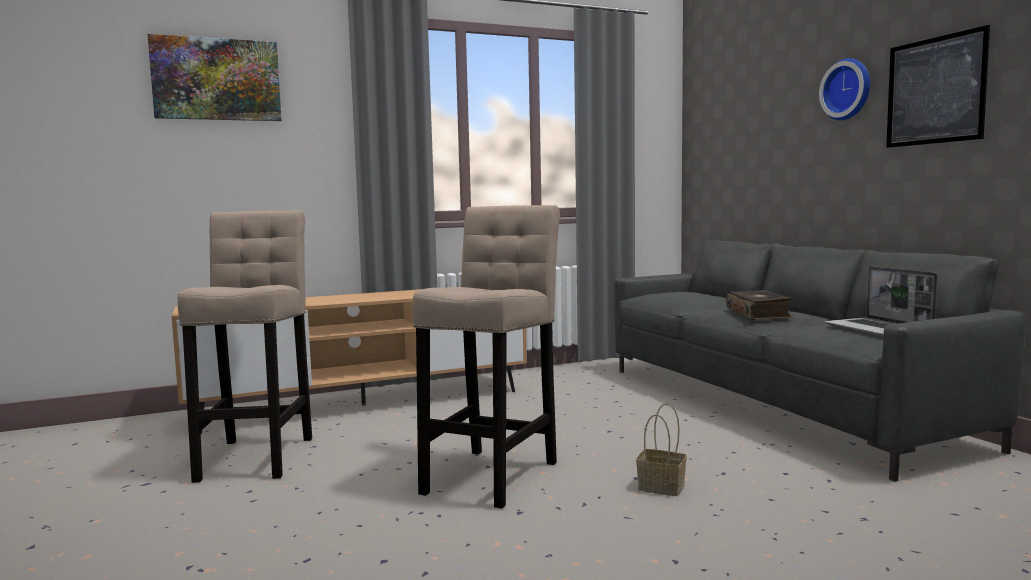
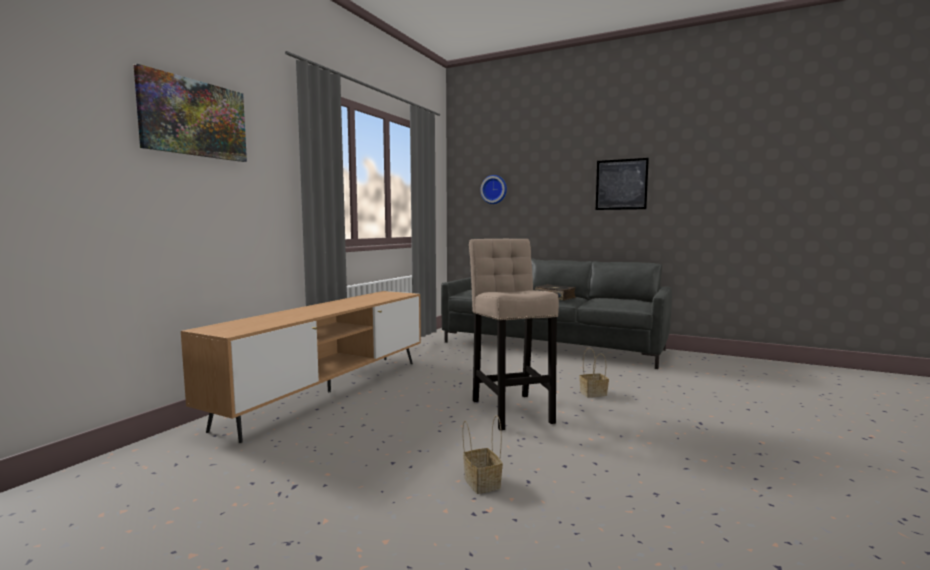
camera: 40 degrees left, 0 degrees up
(258, 456) = (337, 441): beige stool -> none
(266, 541) = (481, 482): none -> basket
(848, 89) = (571, 178): wall clock -> wall clock (494, 189)
(879, 330) = (625, 300): laptop -> none

